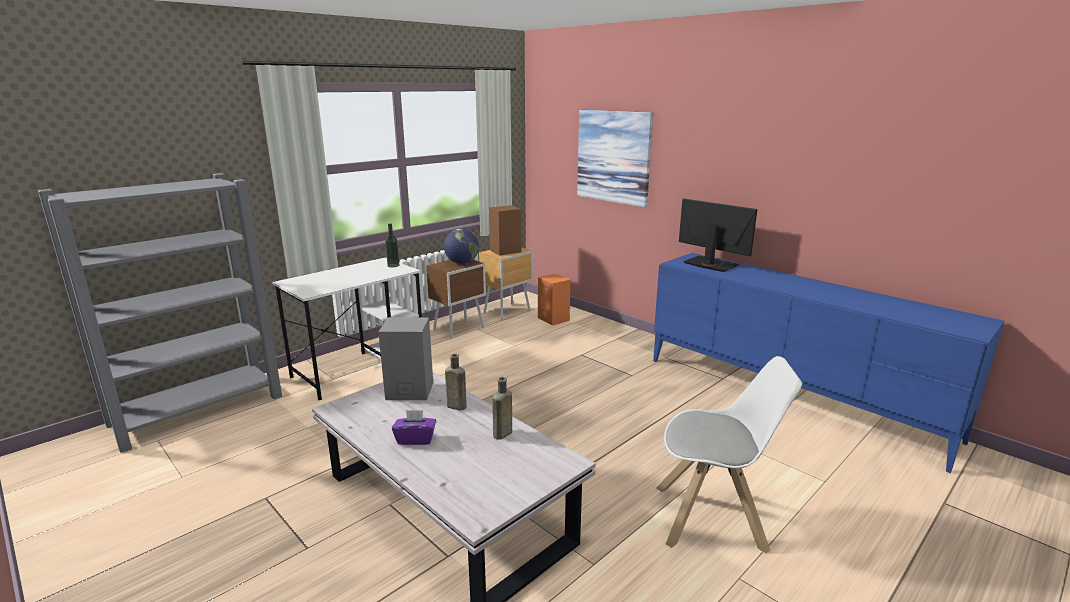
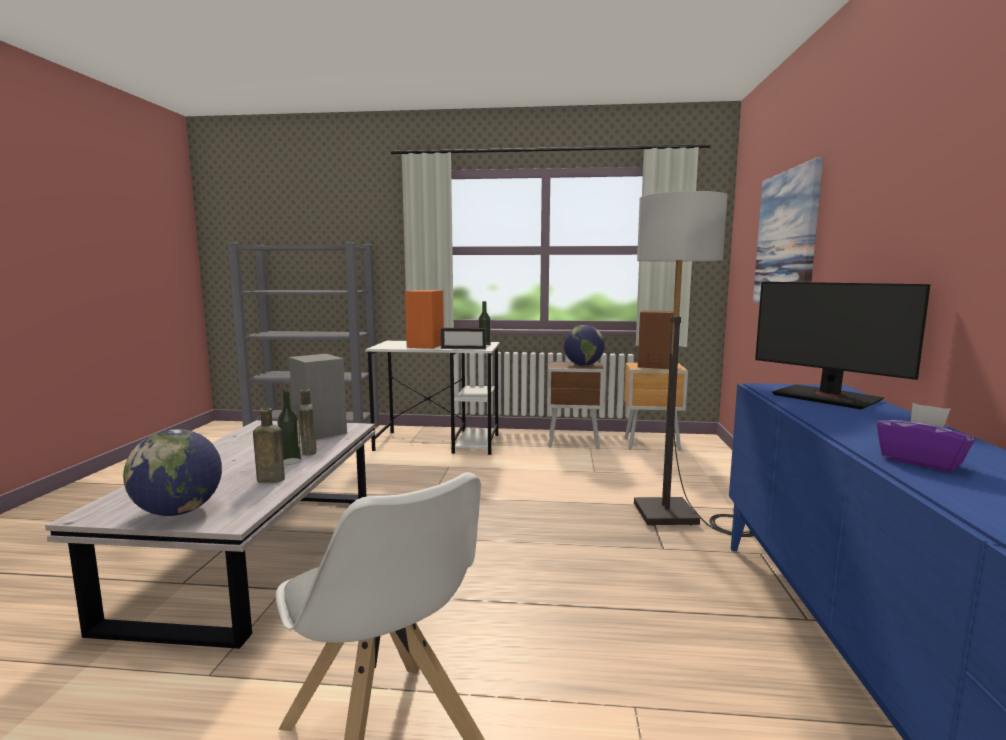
camera: 50 degrees right, 10 degrees down
(391, 274) = (463, 349): none -> picture frame
(415, 439) = (230, 457): purple tissue box -> purple tissue box (921, 462)
(470, 418) = (290, 461): none -> bottle
(523, 479) = (179, 512): none -> globe
(554, 319) = (690, 465): orange speaker -> orange speaker (425, 346)
(610, 354) = (685, 518): none -> floor lamp
(710, 264) = (827, 397): monitor -> monitor turned 135 degrees clockwise

